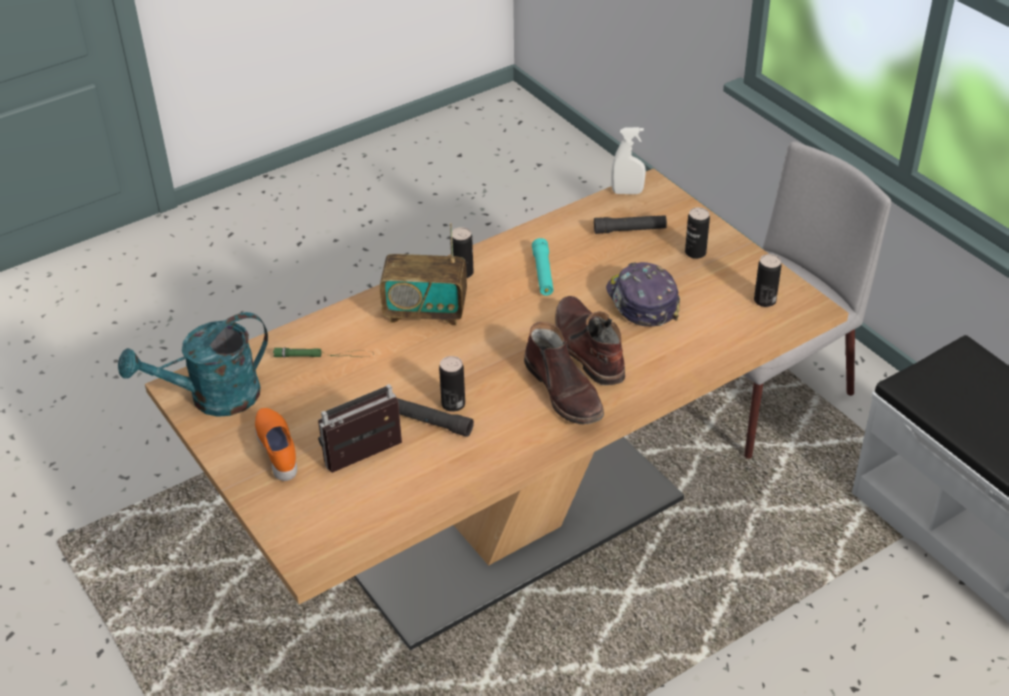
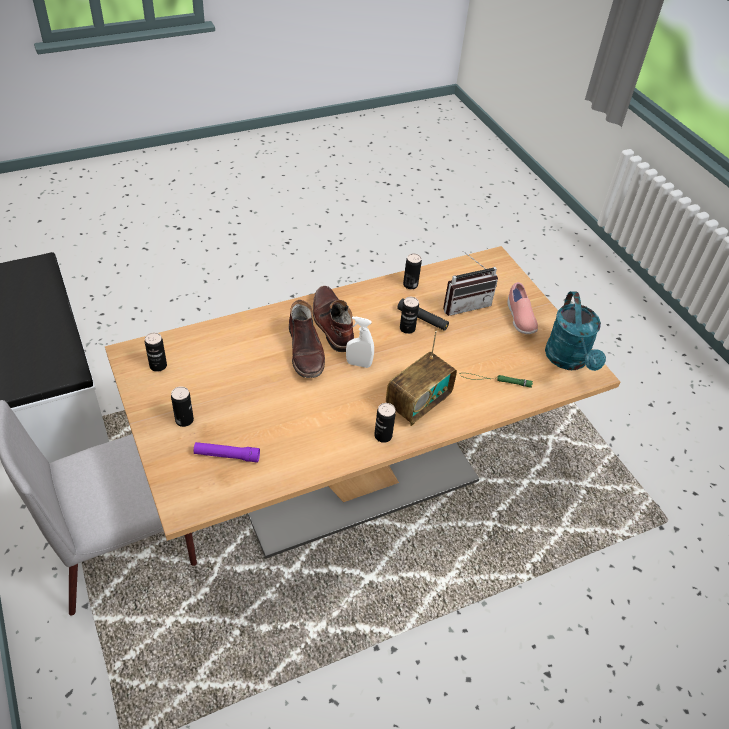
camera: 175 degrees left, 5 degrees up
(213, 399) = (569, 360): turquoise watering can -> turquoise watering can turned 105 degrees clockwise
(279, 451) = (519, 318): orange shoe -> pink shoe
(425, 312) = (418, 403): radio -> radio turned 120 degrees clockwise
(459, 477) = (410, 285): none -> can
(543, 273) = (317, 423): turquoise flashlight -> none
(627, 192) = (208, 504): white spray bottle -> white spray bottle (358, 364)
(630, 230) = (227, 456): black flashlight -> purple flashlight
(641, 302) = (251, 381): cap -> none

